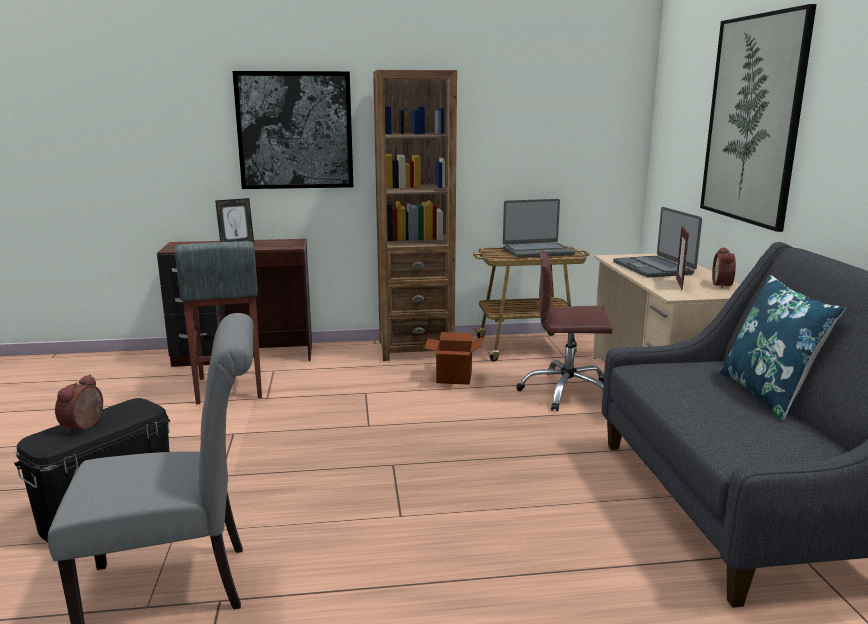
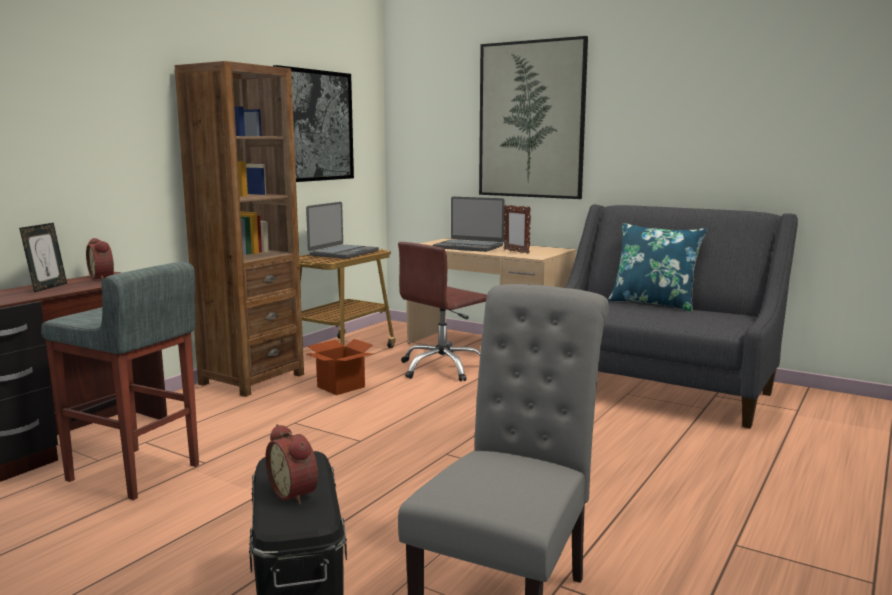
camera: 50 degrees left, 5 degrees down
(295, 130) = (90, 132): picture -> picture (314, 126)
(724, 285) = (537, 248): alarm clock -> alarm clock (104, 278)

